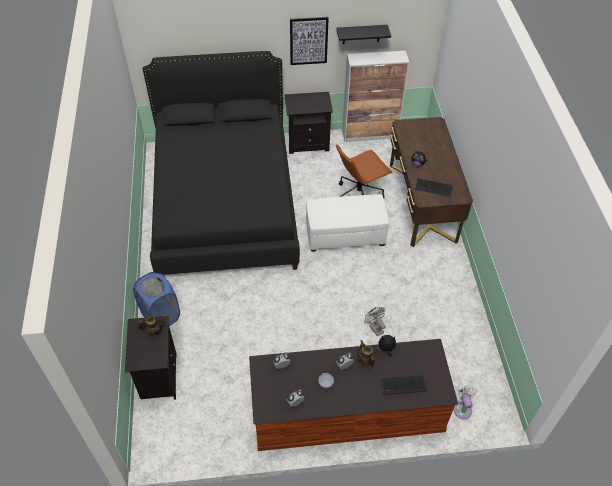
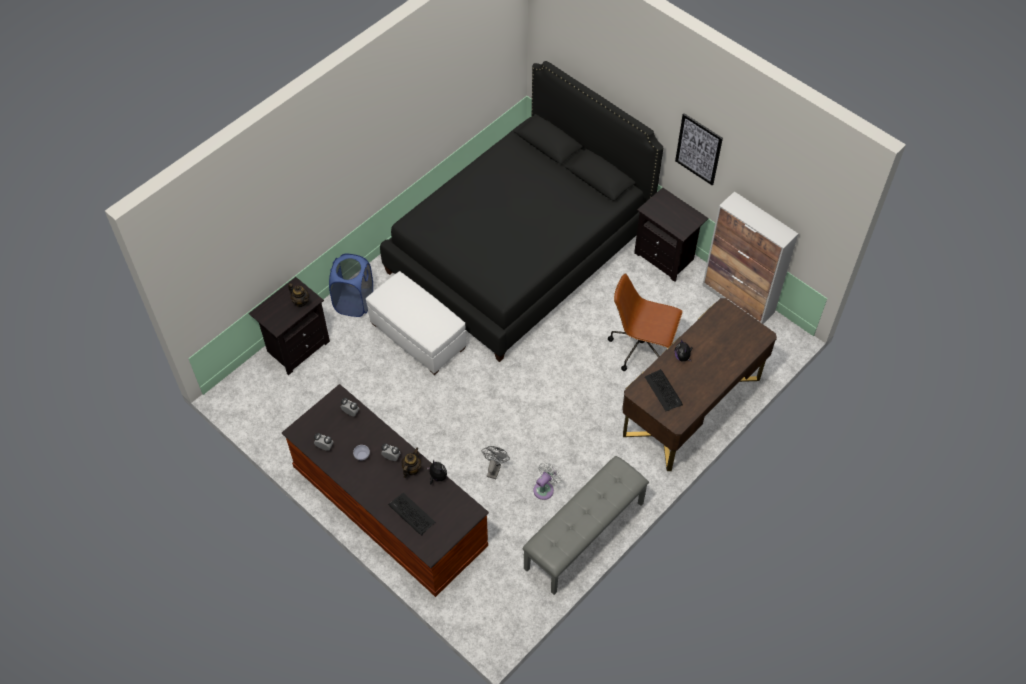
camera: 50 degrees right, 5 degrees up
(345, 235) = (579, 371): white ottoman -> white ottoman (418, 336)
(361, 34) = (754, 181): black shelf -> none
(462, 408) = (472, 595): white fan -> white fan (545, 489)
(467, 314) = (584, 536): none -> grey bench

